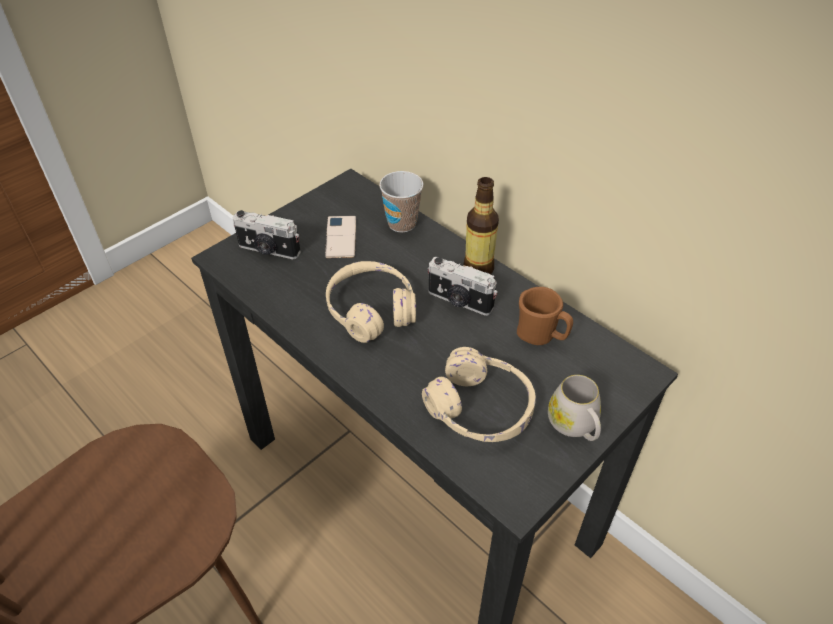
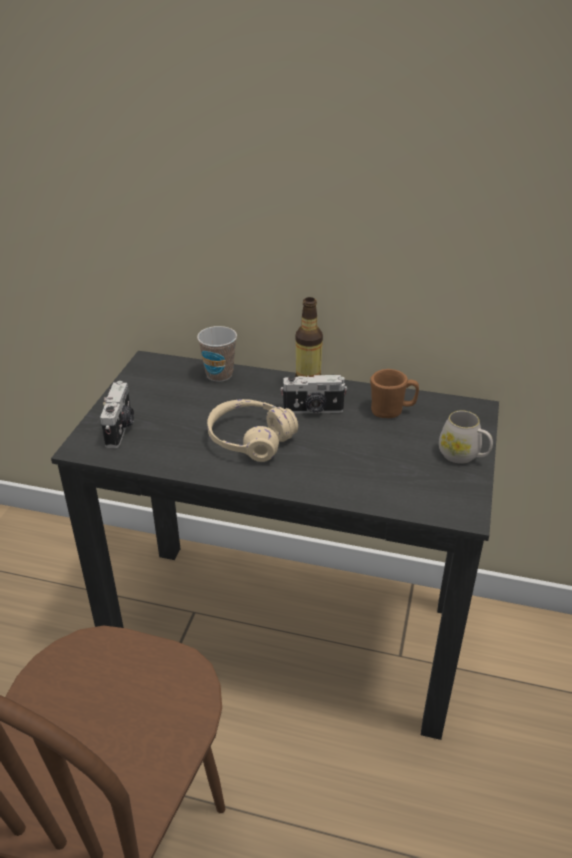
camera: 30 degrees left, 10 degrees down
(268, 250) = (121, 429): camera -> camera turned 75 degrees counterclockwise
(341, 237) = (176, 400): phone -> none
(480, 408) = (391, 470): beige headphones -> none

